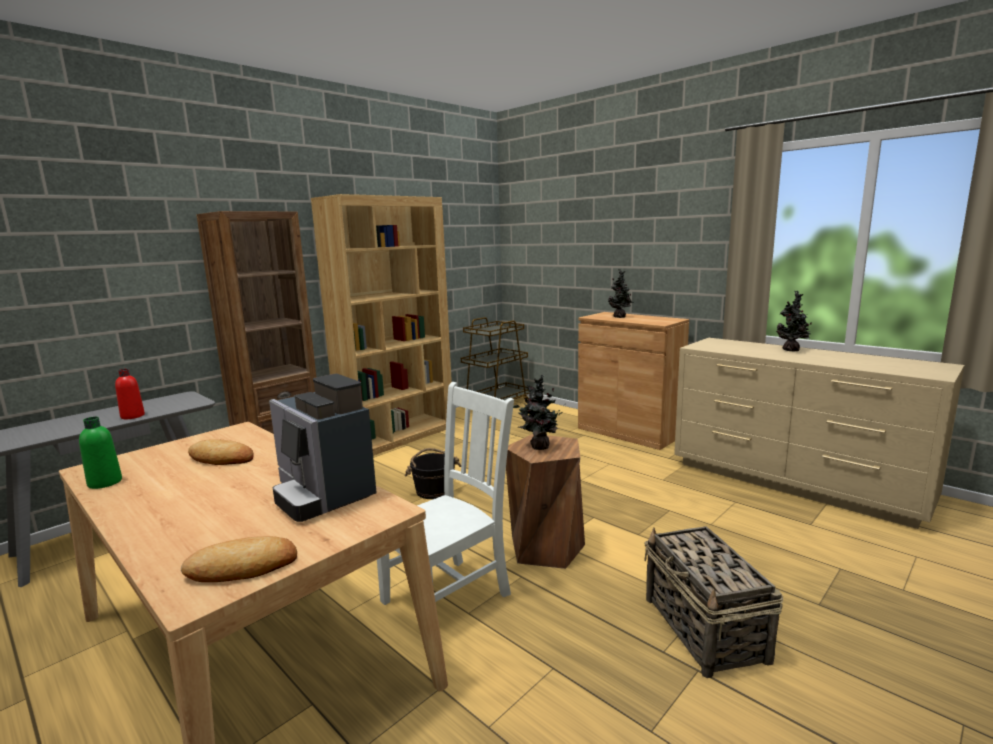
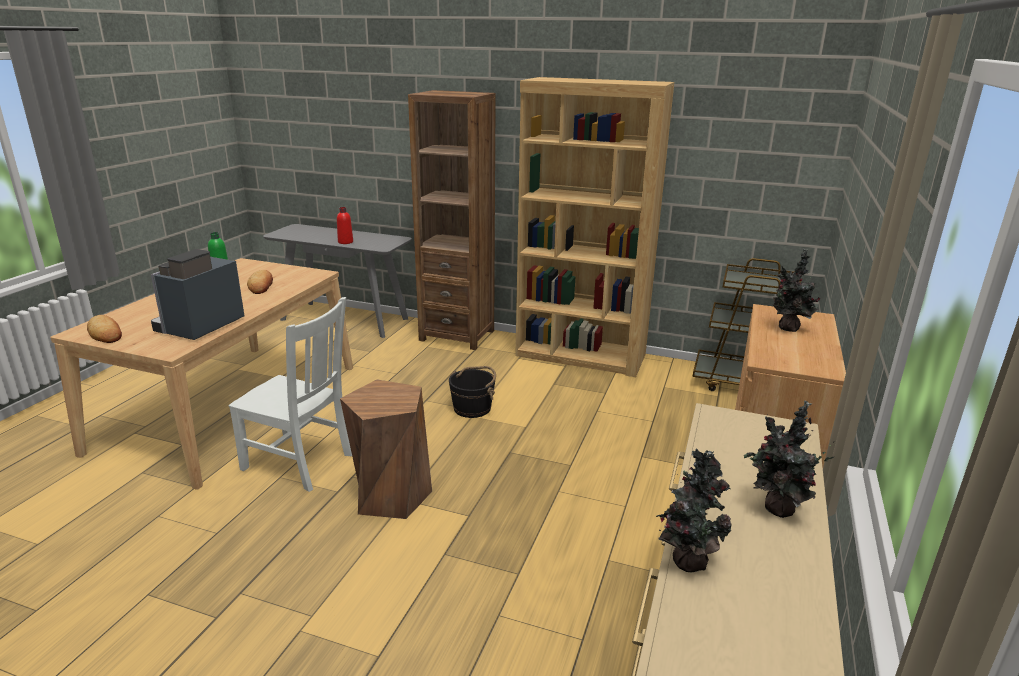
camera: 65 degrees right, 10 degrees up
(538, 447) = (381, 395): potted plant -> potted plant (686, 560)
(705, 629) = (274, 619): basket -> none

